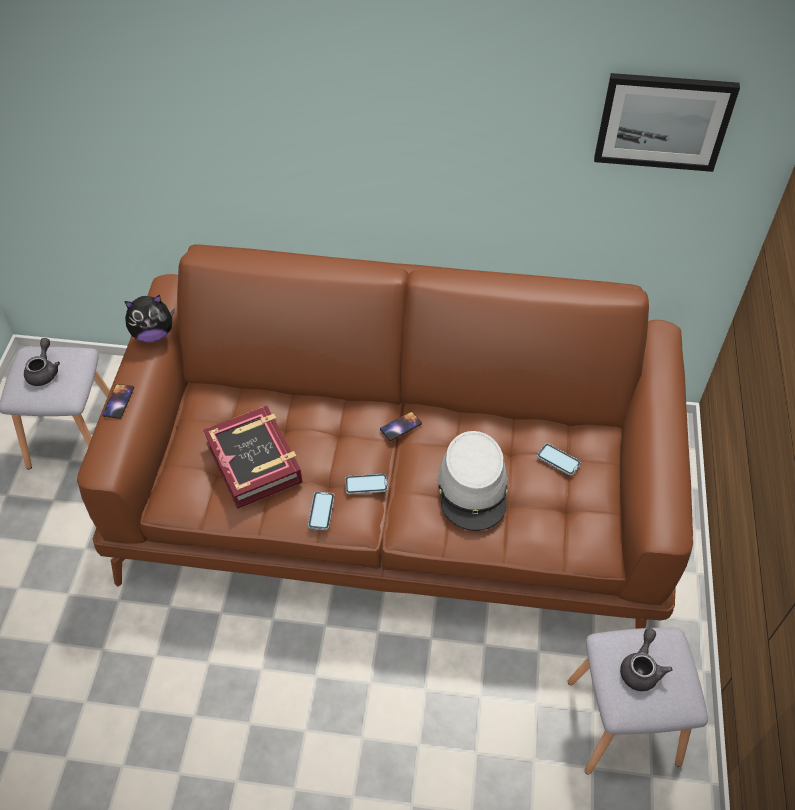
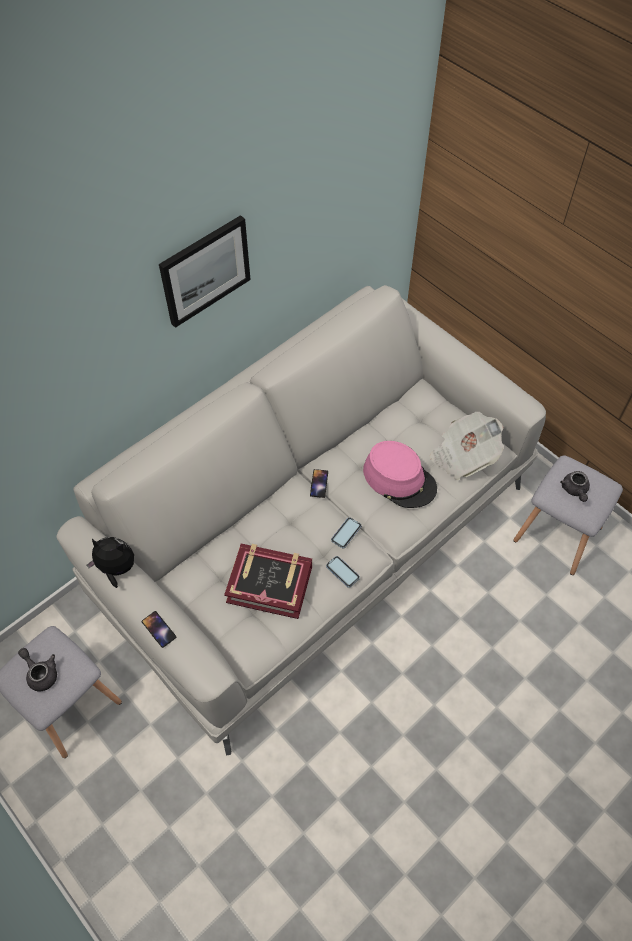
camera: 50 degrees left, 5 degrees up
(153, 334) = (116, 569): plush toy -> plush toy turned 105 degrees counterclockwise
(397, 495) = (316, 535): brown sofa -> white sofa
(473, 487) = (399, 479): grey hat -> pink hat
(558, 460) = (419, 423): phone -> none
(562, 525) = (463, 455): none -> newspaper
(641, 668) = (574, 490): grey teapot -> grey teapot turned 150 degrees counterclockwise
(663, 121) = (359, 168): picture -> picture (205, 270)

